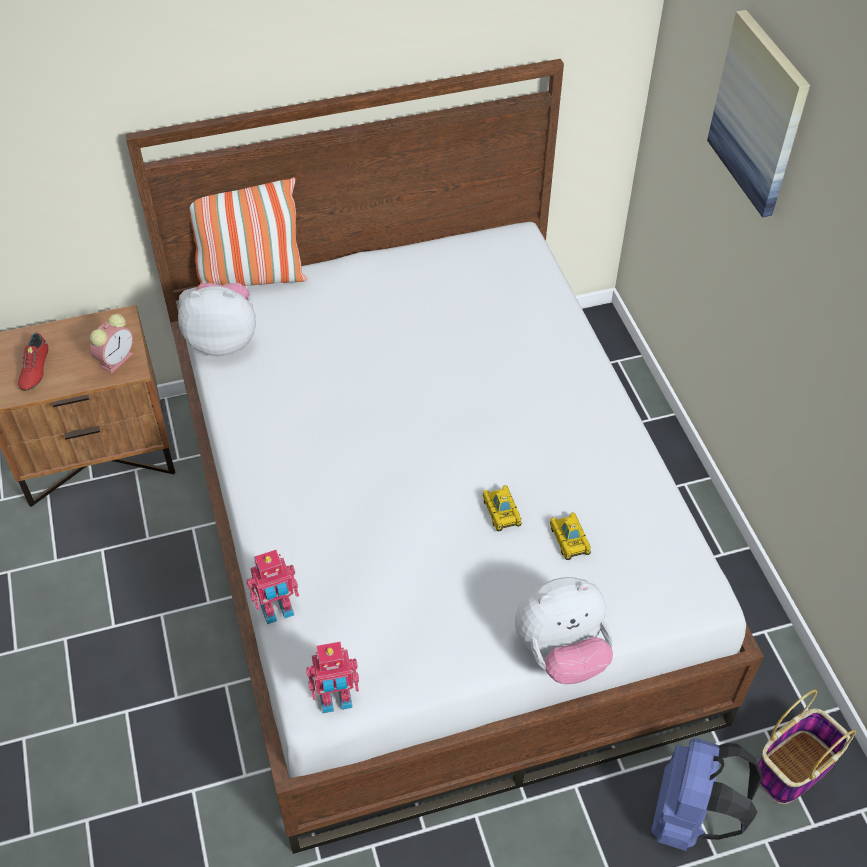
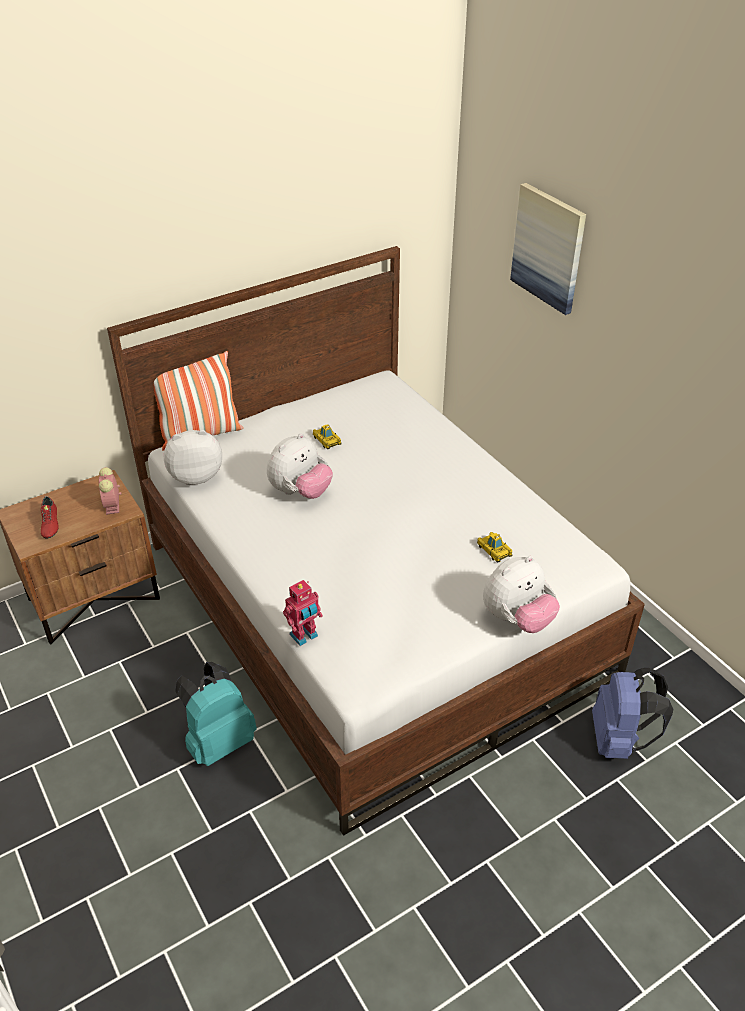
camera: 15 degrees left, 10 degrees down
(117, 359) = (113, 506): alarm clock -> alarm clock turned 150 degrees clockwise
(185, 687) = (219, 741): none -> turquoise backpack
(336, 701) = (370, 683): toy robot -> none
(347, 393) = (300, 492): none -> plush toy
(501, 511) = (440, 542): toy car -> toy car (327, 440)
(794, 766) = (676, 691): basket -> none

